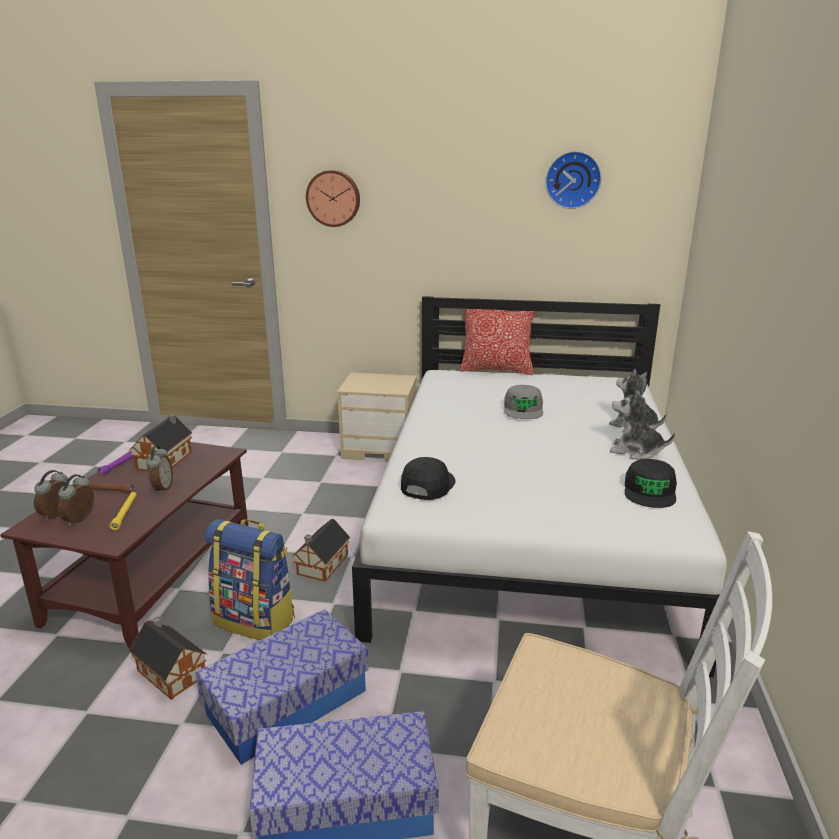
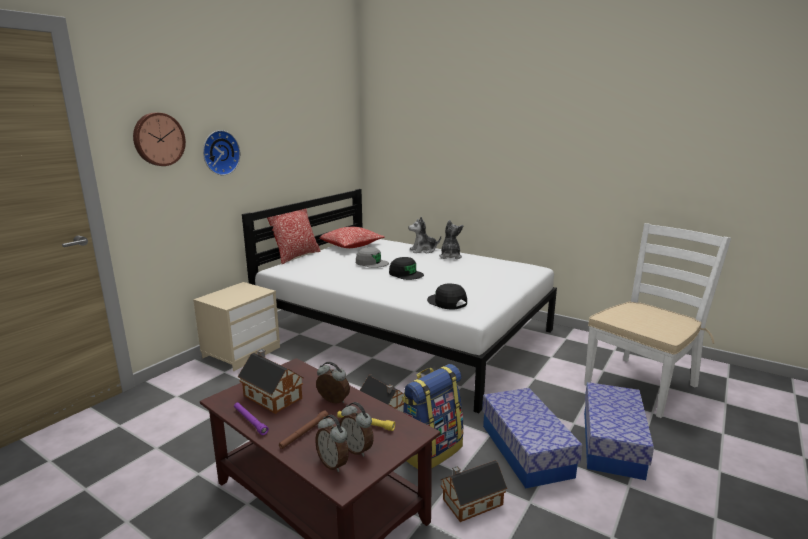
camera: 65 degrees left, 5 degrees down
(572, 180) = (312, 115): wall clock -> wall clock (219, 152)
(581, 382) = (350, 245): none -> pillow
(635, 451) = (450, 256): plush toy -> plush toy turned 135 degrees clockwise
(650, 491) = (494, 264): black cap -> black cap (406, 274)

